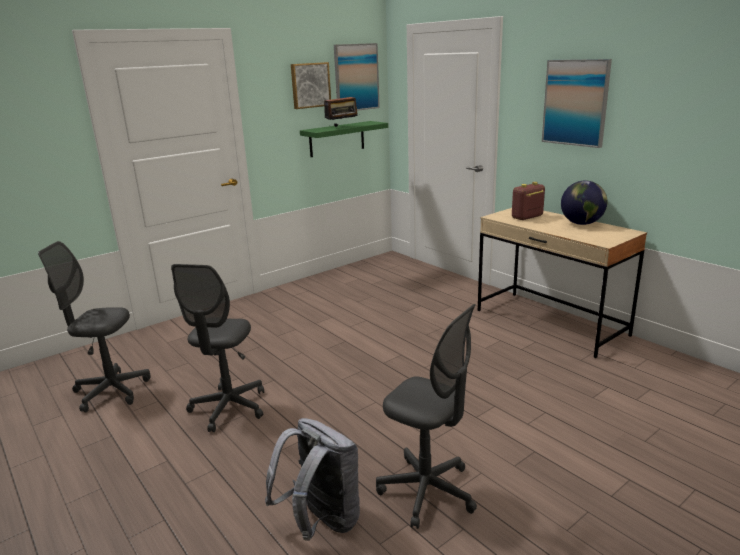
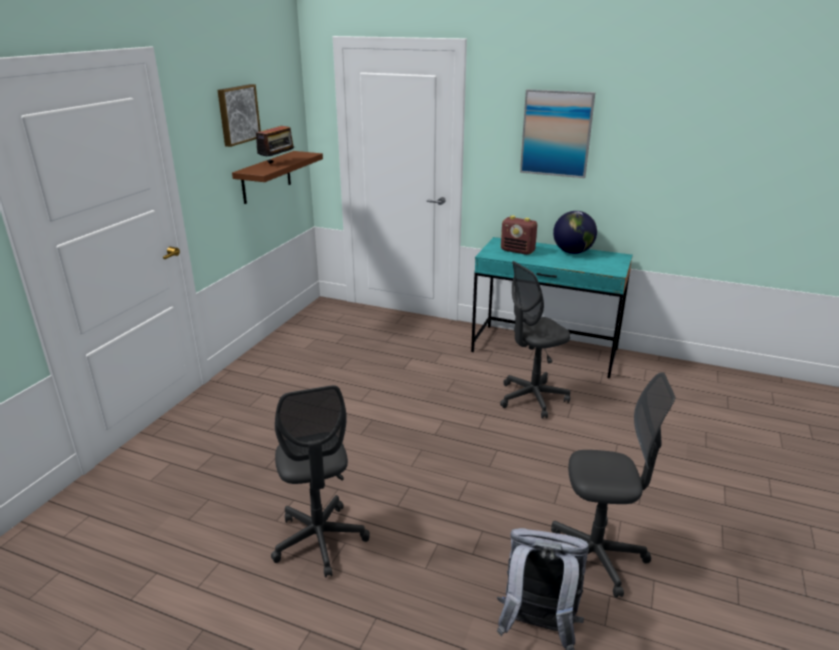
camera: 30 degrees left, 5 degrees up
(111, 391) = (139, 571): grey office chair -> grey office chair (532, 398)
(337, 139) = (266, 177): green shelf -> brown shelf
(356, 77) = (278, 100): picture -> none
(527, 217) = (518, 251): radio -> radio turned 90 degrees counterclockwise
(550, 323) = (544, 351): beige desk -> turquoise desk

